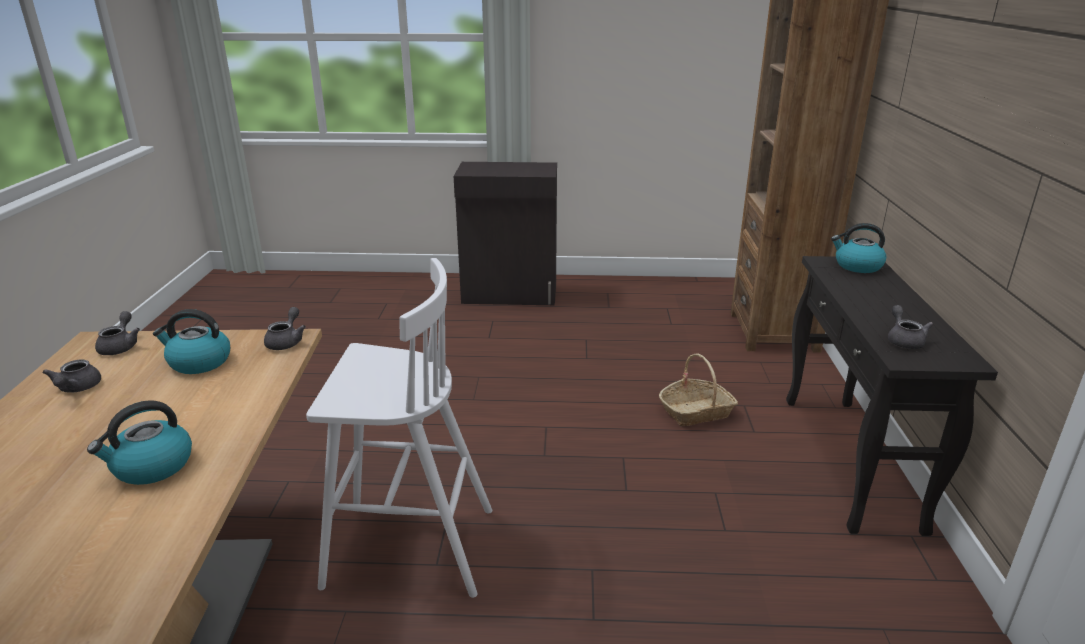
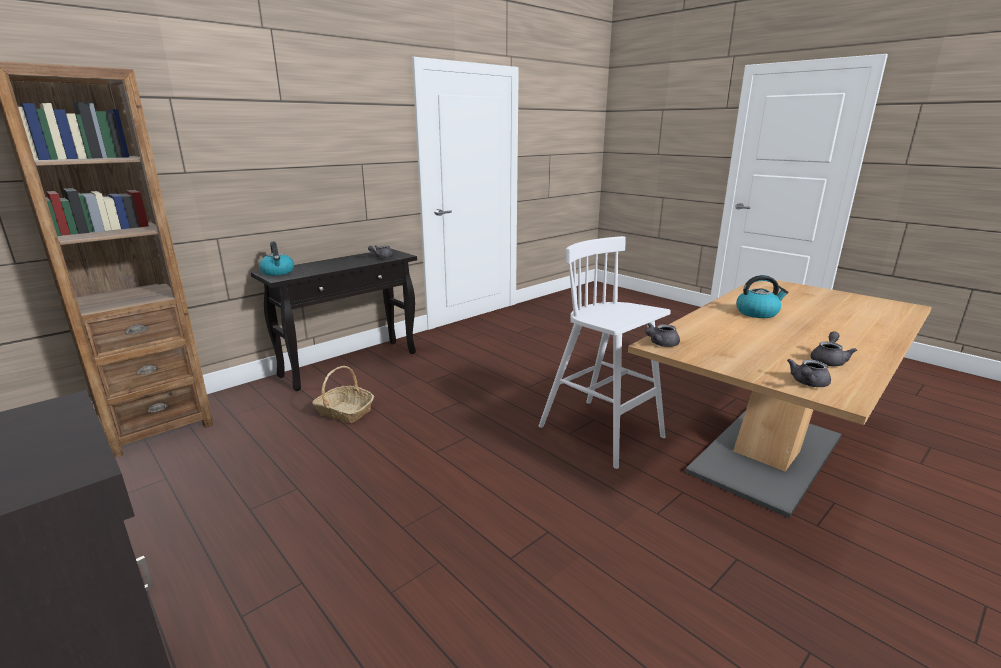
camera: 135 degrees left, 5 degrees down
(199, 362) = (732, 350): kettle -> none

